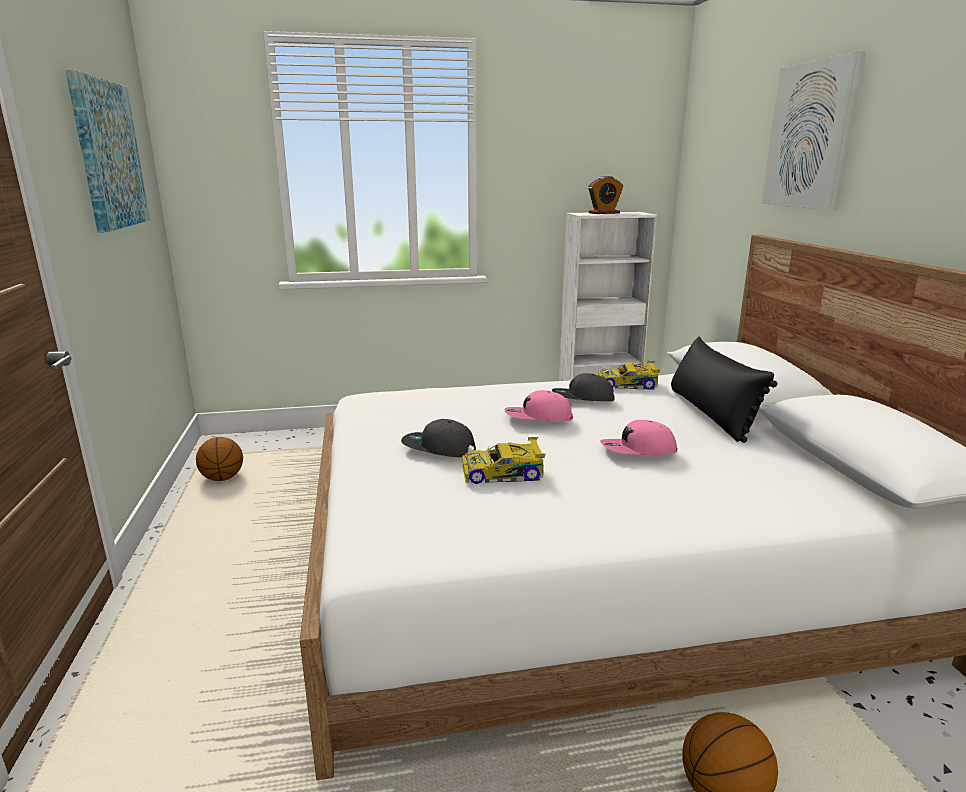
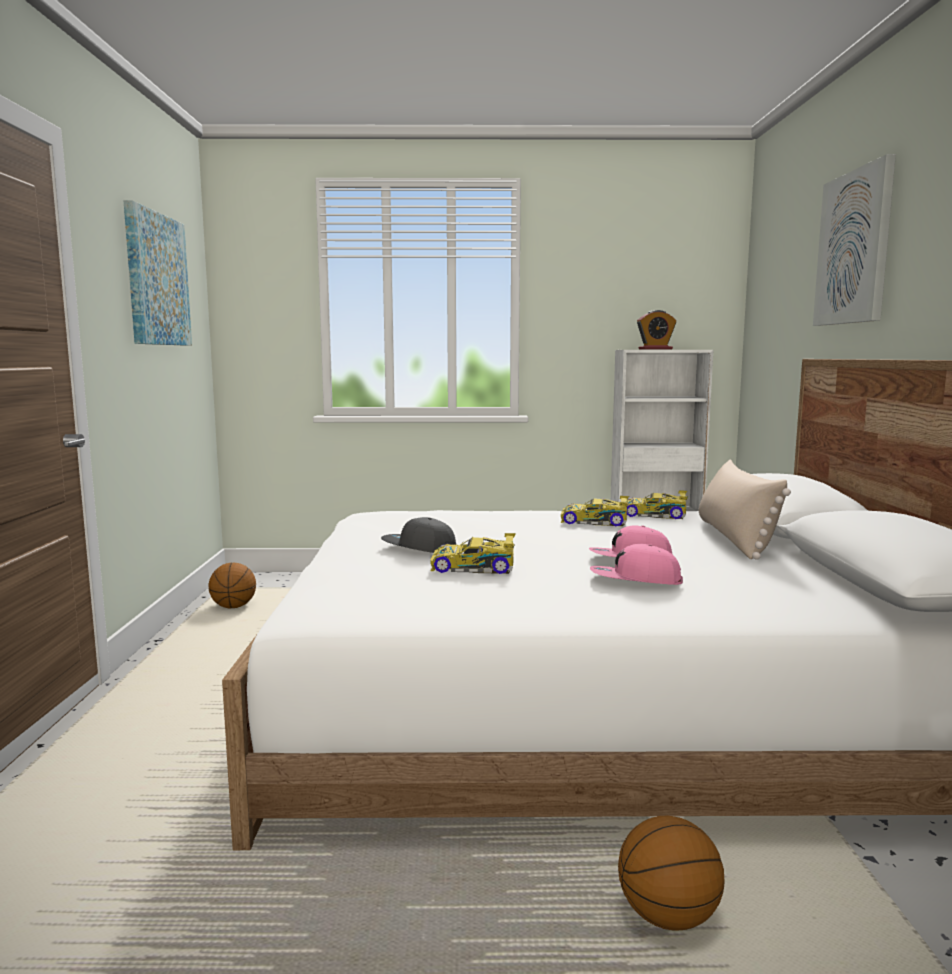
camera: 10 degrees right, 10 degrees down
(538, 418) = (535, 531): pink cap -> pink cap (635, 580)
(582, 398) = (595, 521): grey cap -> toy car
(710, 414) = (735, 539): black pillow -> beige pillow

